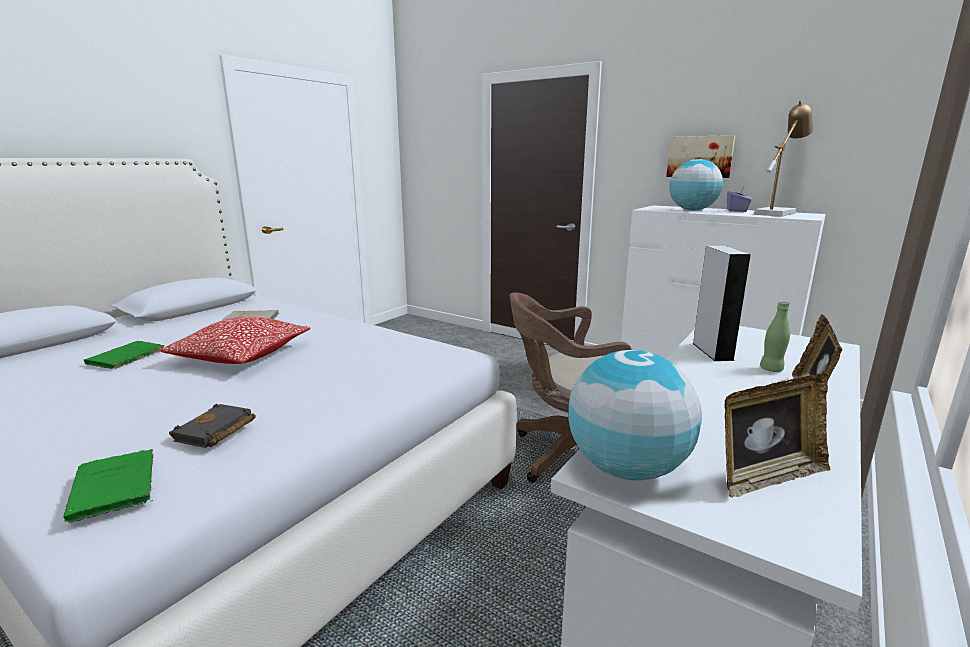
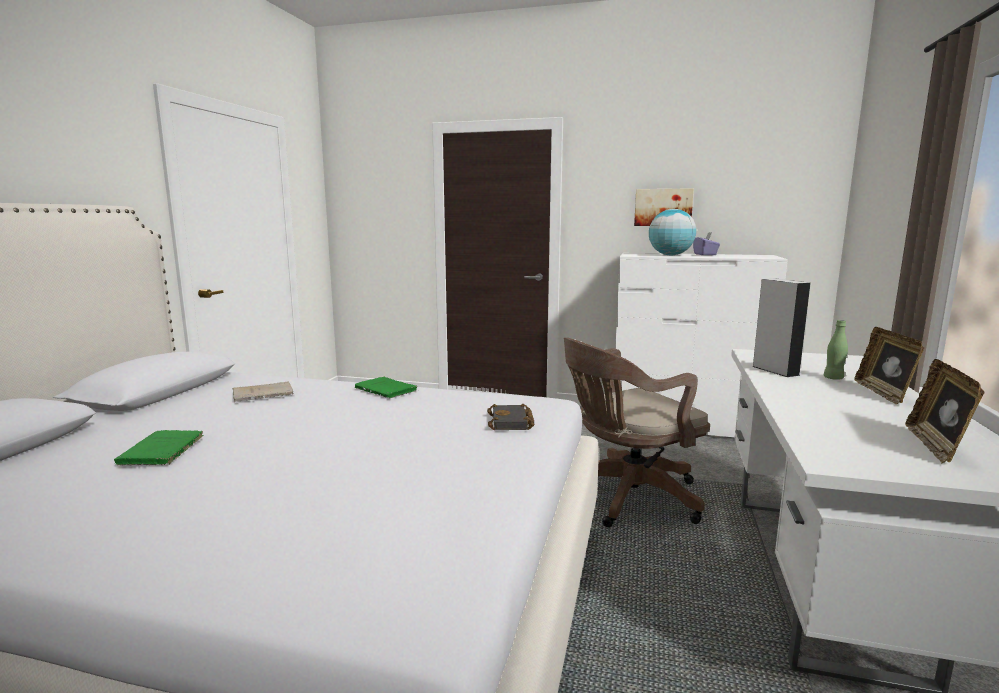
camera: 20 degrees left, 5 degrees down
(114, 488) = (386, 570): green book -> green book (387, 390)
(215, 432) = (413, 501): black book -> black book (512, 422)
(241, 355) = (313, 431): pillow -> none
(627, 469) = (846, 457): globe -> none
(767, 477) = (936, 446): picture frame -> picture frame turned 150 degrees clockwise
(776, 213) = (740, 255): table lamp -> none

